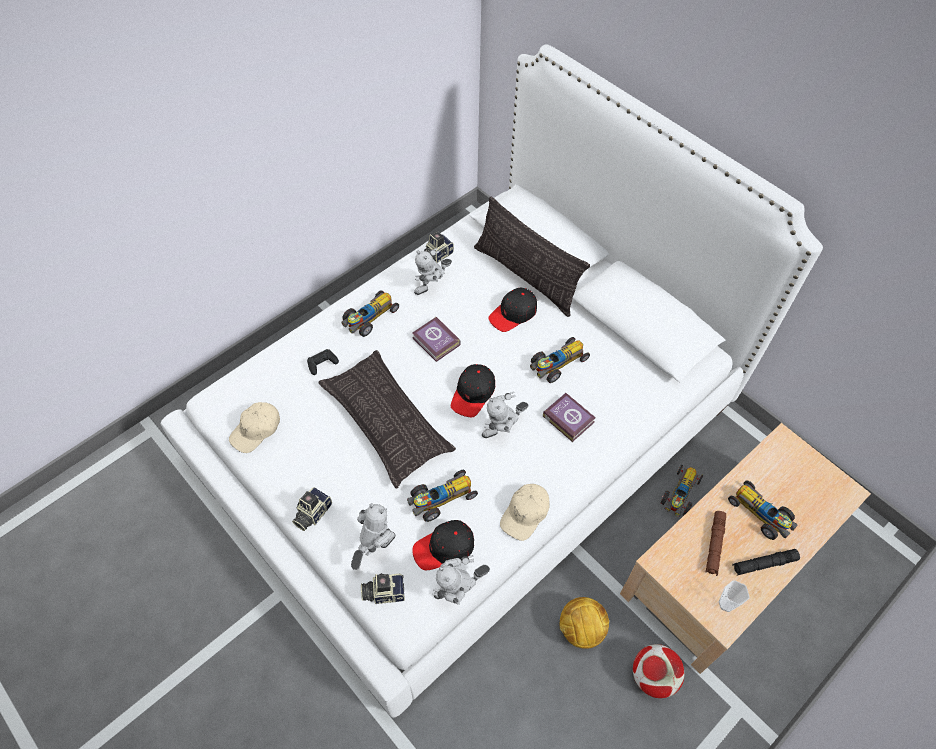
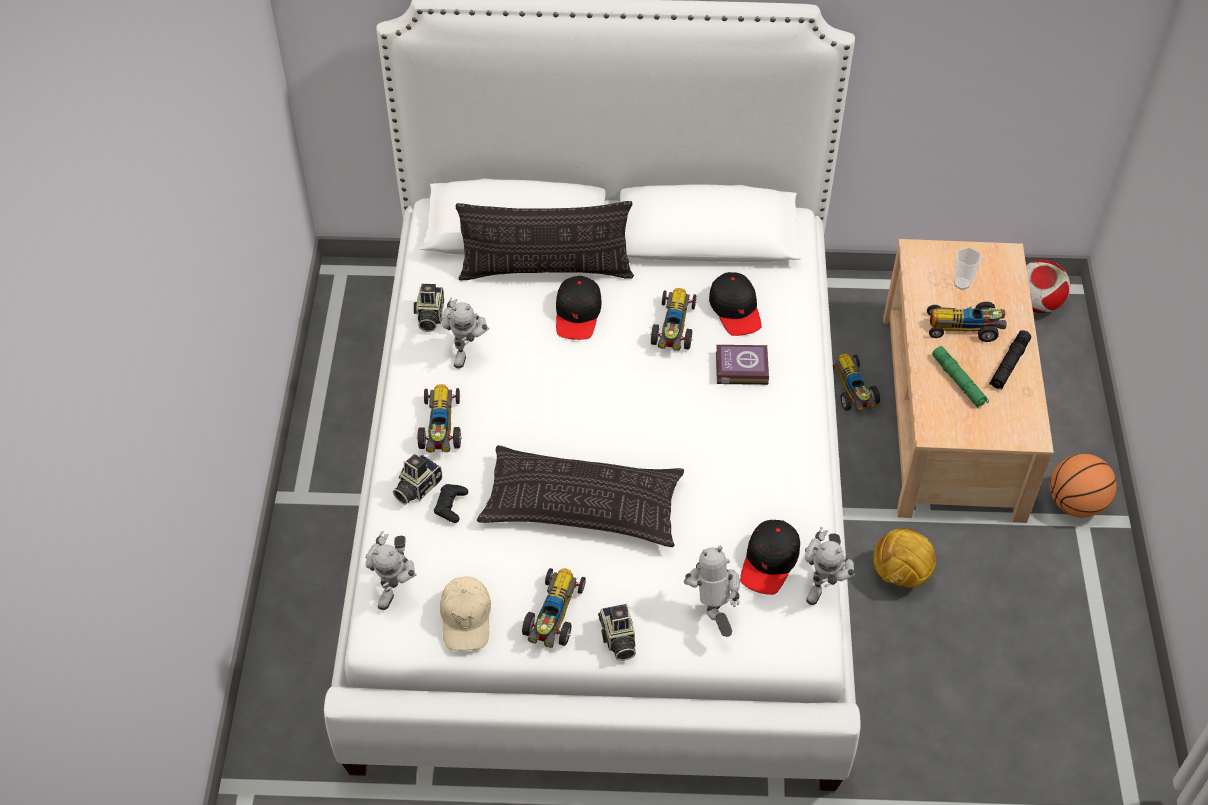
camera: 45 degrees left, 5 degrees down
(383, 592) = (764, 641): camera -> camera (416, 487)
(436, 342) = (538, 397): book -> none
(441, 499) = (716, 526): toy car -> toy car (554, 615)
(473, 394) = (632, 414): black cap -> black cap (735, 310)
(503, 431) = (698, 424): toy robot -> toy robot (396, 587)
(525, 514) = (801, 475): beige cap -> none
(653, 676) = (995, 558): football -> football (1036, 304)
(714, 545) = (958, 381): brown flashlight -> green flashlight
(726, 604) = (1016, 419): cup -> cup (961, 283)
(748, 693) = (1075, 503): none -> basketball

